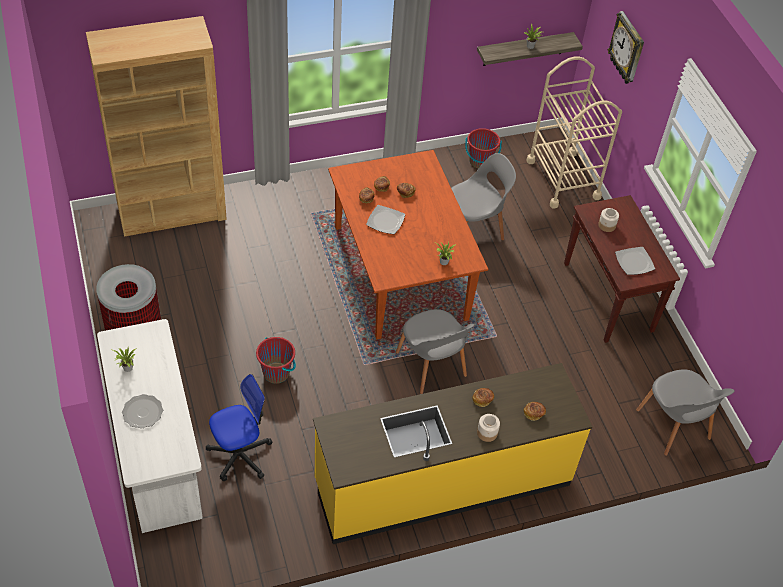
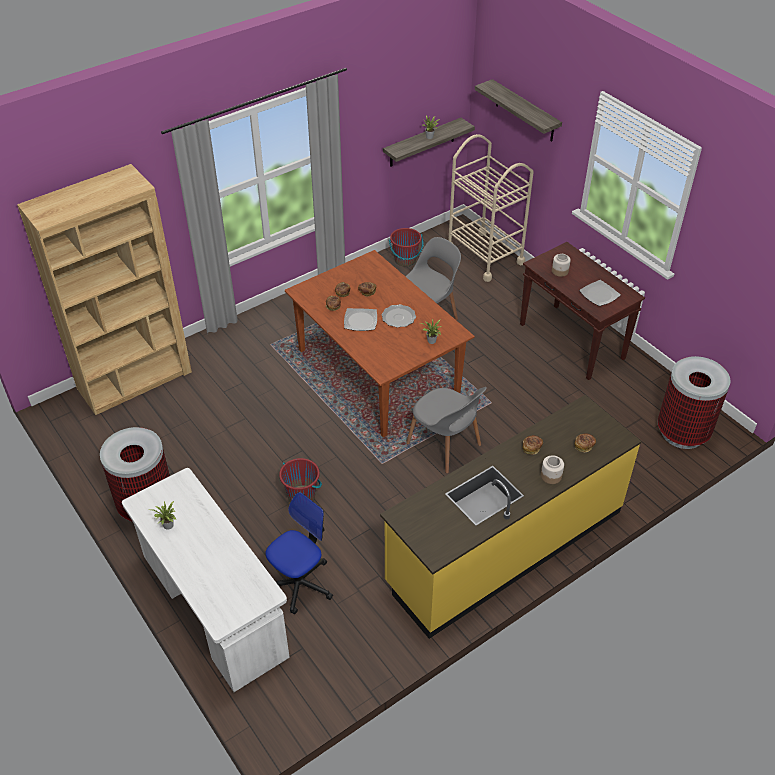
camera: 15 degrees left, 5 degrees down
(143, 412) = (203, 563): plate -> plate (398, 317)
(627, 49) = (525, 111): wall clock -> shelf
(674, 426) = (682, 433): grey chair -> trash can

